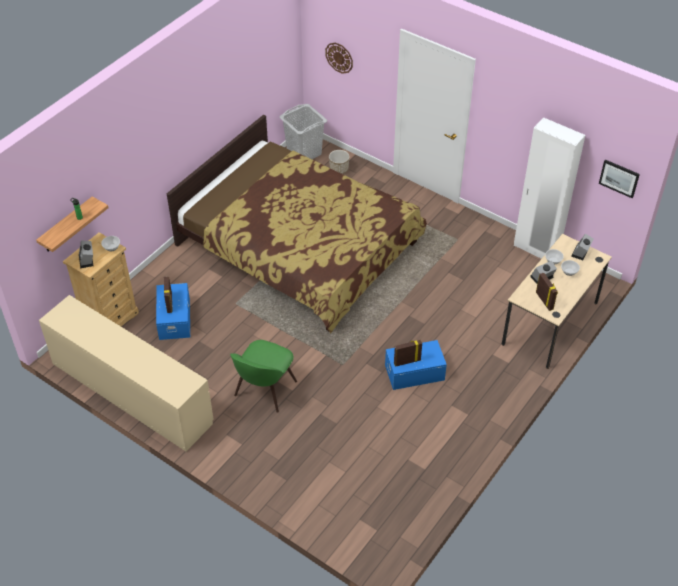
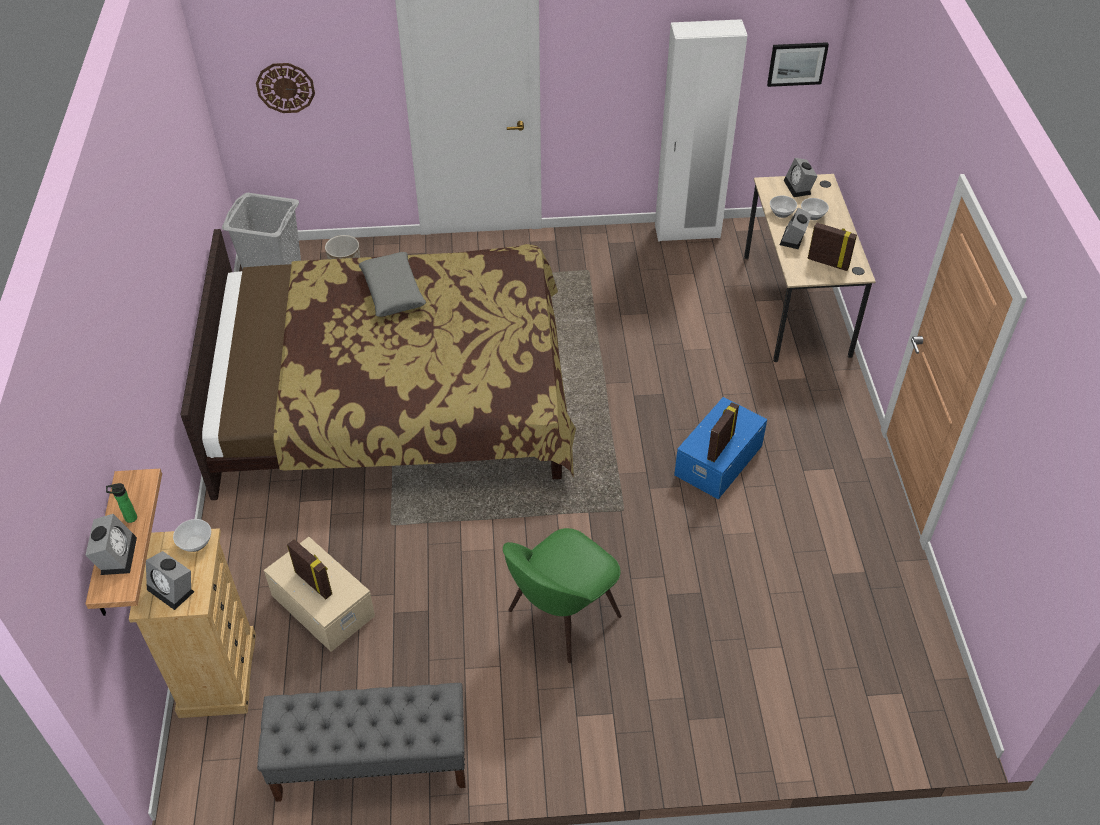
camera: 40 degrees left, 0 degrees up
(62, 228) = (116, 554): none -> alarm clock
(131, 393) = (371, 762): beige dresser -> grey bench
(175, 319) = (323, 604): blue storage box -> beige storage box
(264, 390) = (560, 616): green chair -> green chair turned 60 degrees clockwise
(320, 190) = (393, 291): none -> grey pillow

